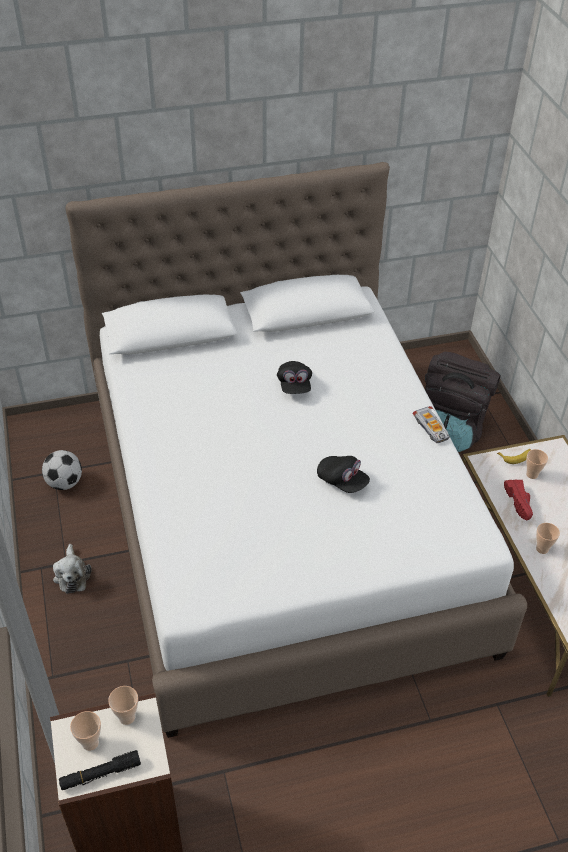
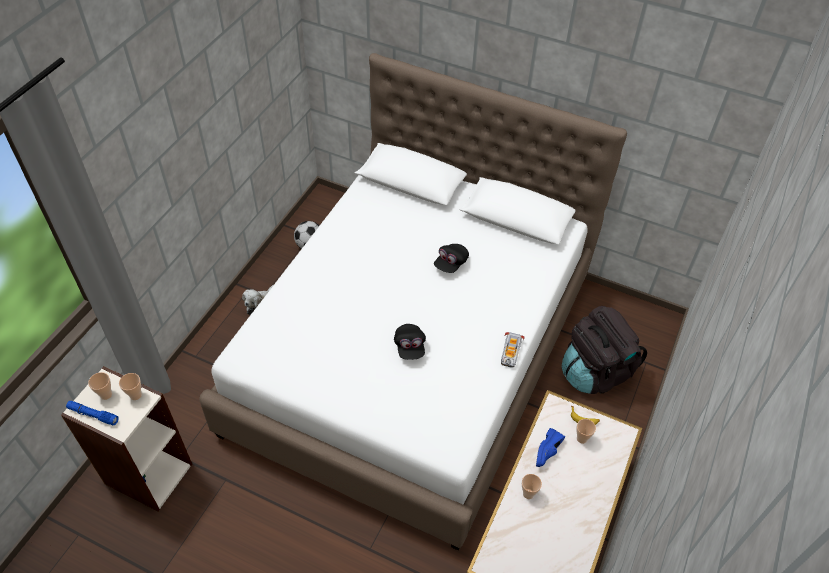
camera: 40 degrees right, 5 degrees up
(100, 774) = (93, 415): black flashlight -> blue flashlight
(520, 503) = (549, 452): red shoe -> blue shoe

